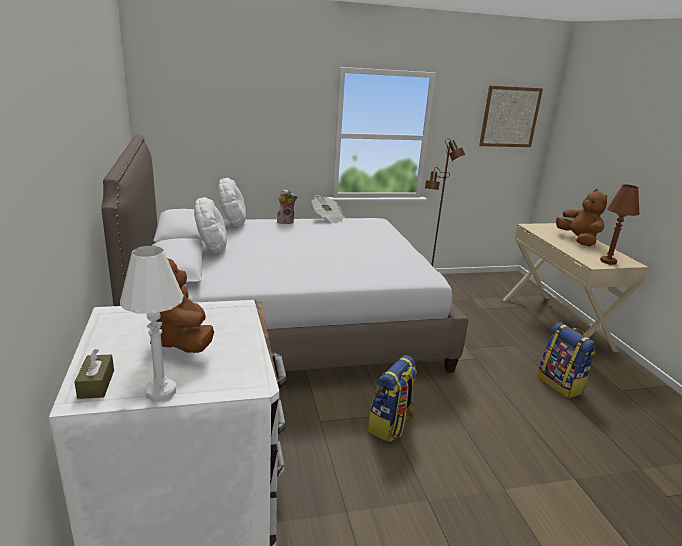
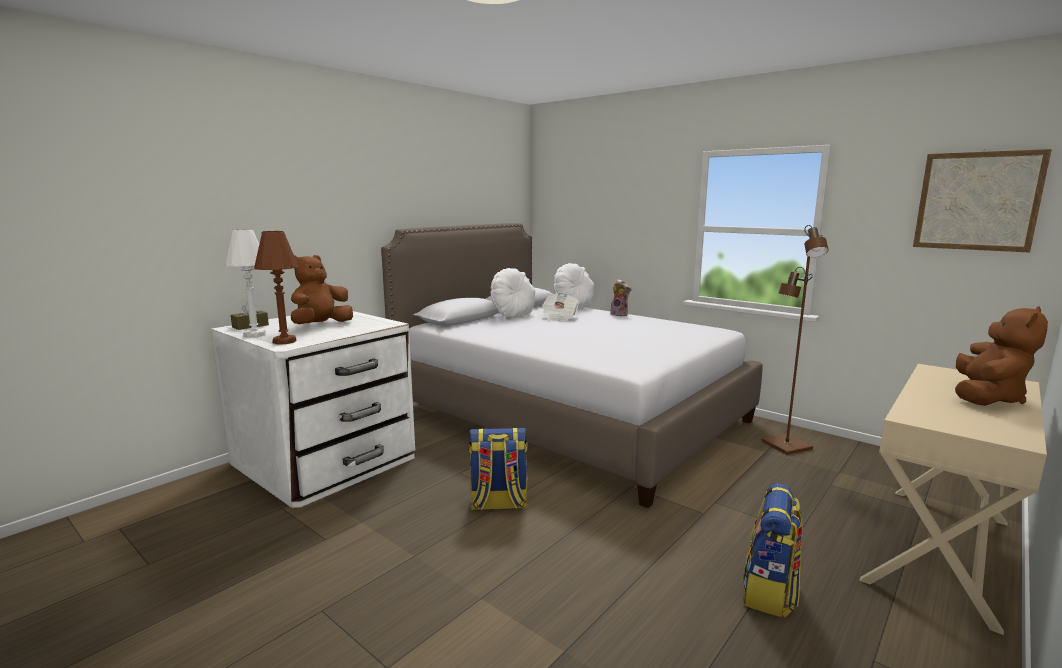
camera: 55 degrees right, 10 degrees down
(327, 218) = (668, 319): newspaper -> newspaper (559, 317)
(608, 261) = (958, 424): brown table lamp -> brown table lamp (284, 341)

